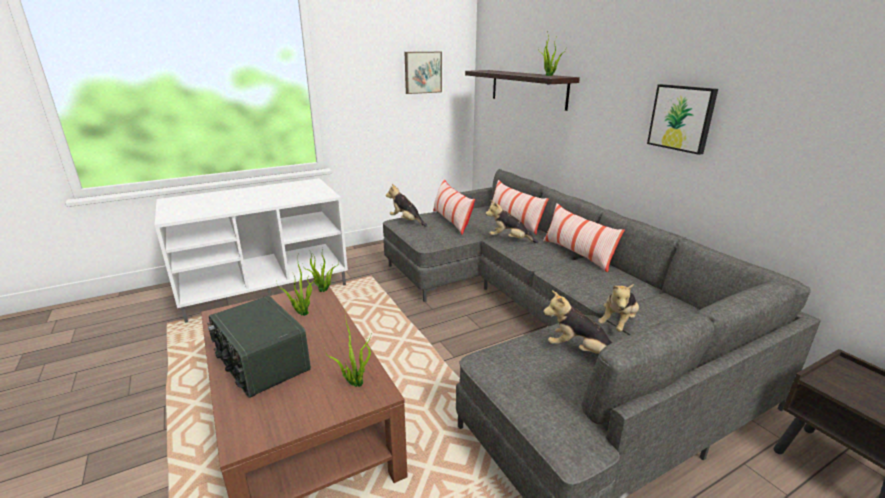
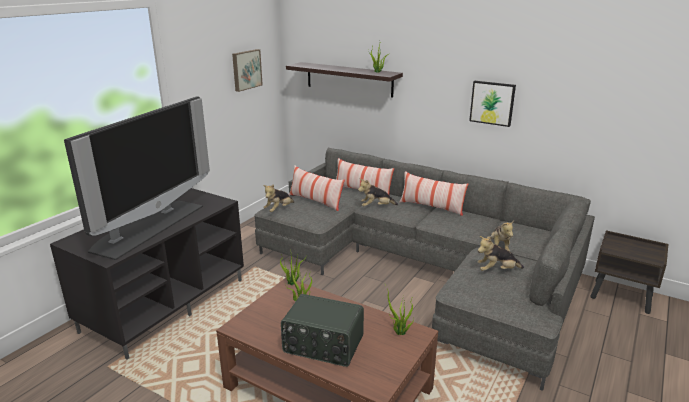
camera: 30 degrees left, 0 degrees up
(237, 202) = (148, 227): none -> television
(266, 286) = (165, 304): white tv stand -> black tv stand
(406, 221) = (279, 209): plush toy -> plush toy turned 60 degrees counterclockwise

